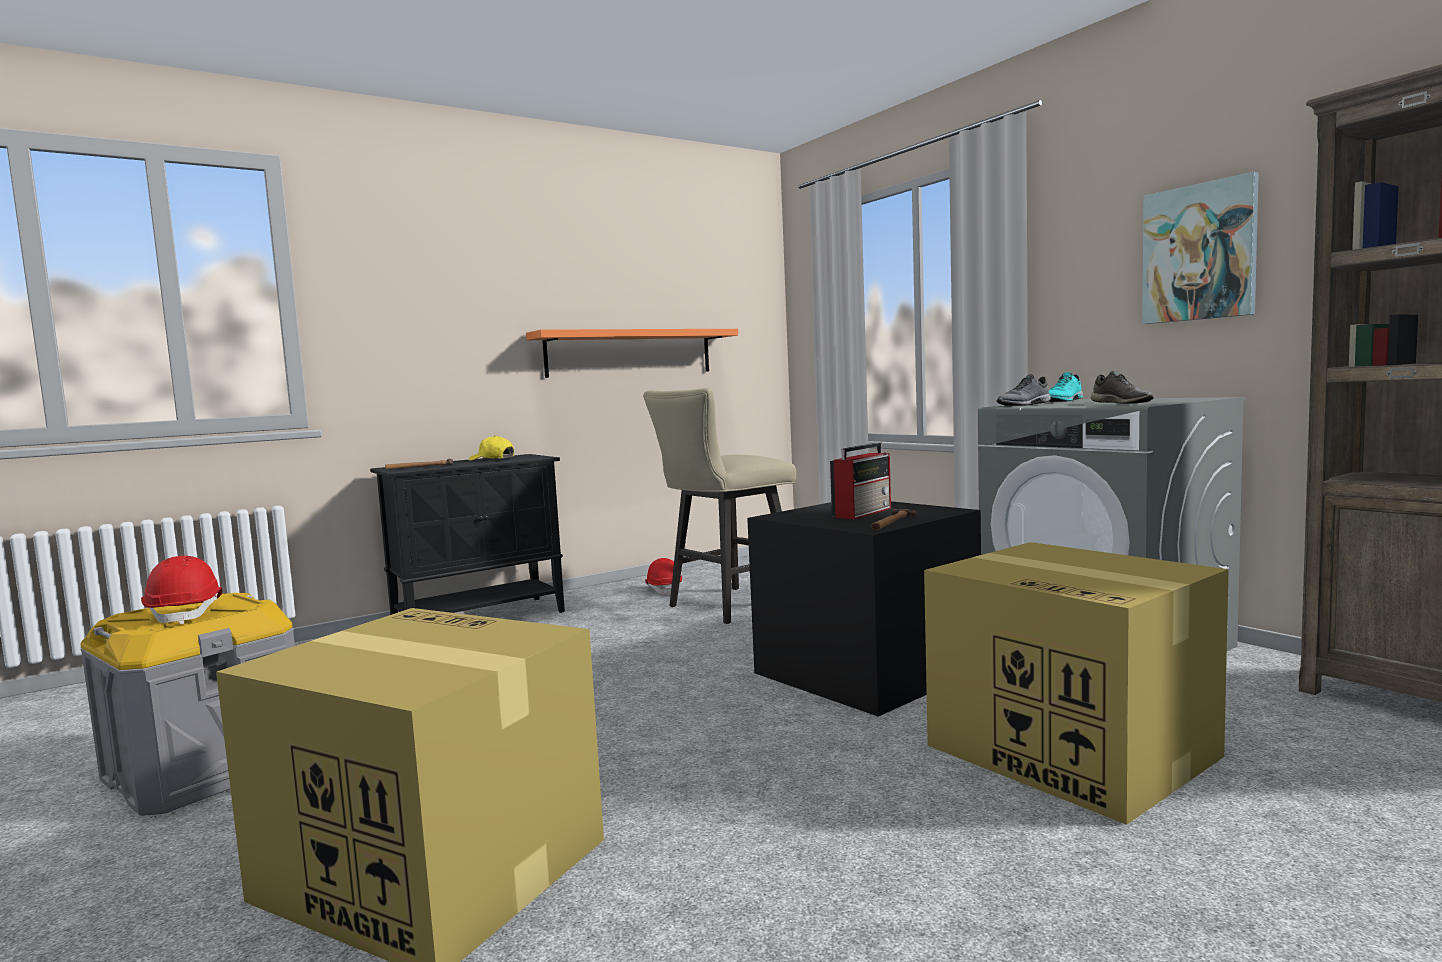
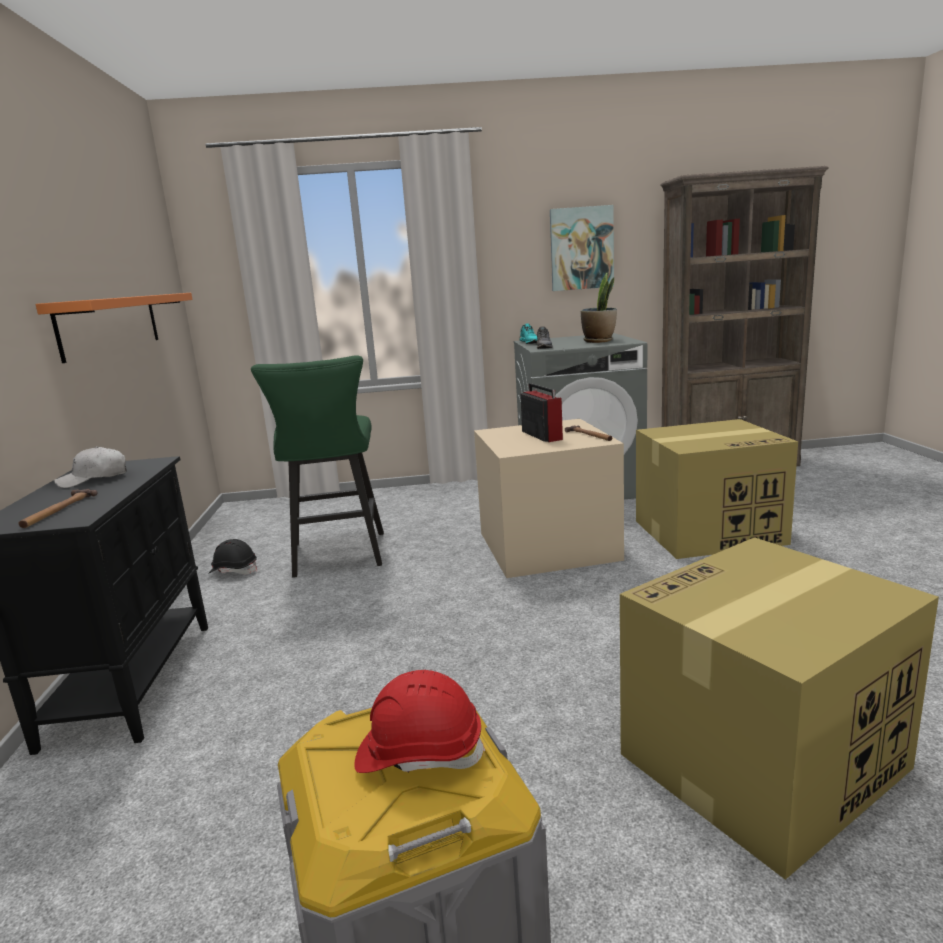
camera: 60 degrees left, 10 degrees up
(492, 459) = (94, 479): yellow cap -> white cap
(664, 589) = (233, 571): red hard hat -> black hard hat
(726, 607) = (338, 557): beige stool -> green stool
(866, 670) = (545, 545): black storage box -> beige storage box
(1122, 403) = (599, 341): grey shoe -> potted plant

